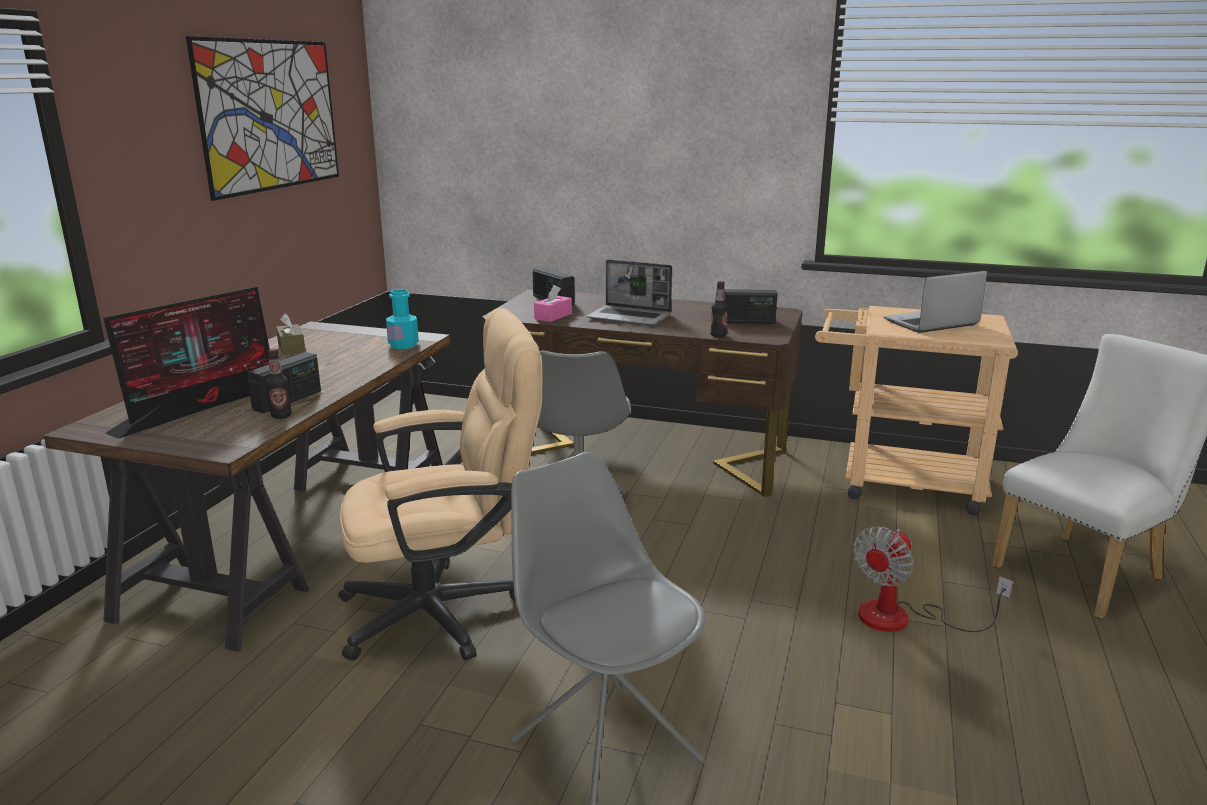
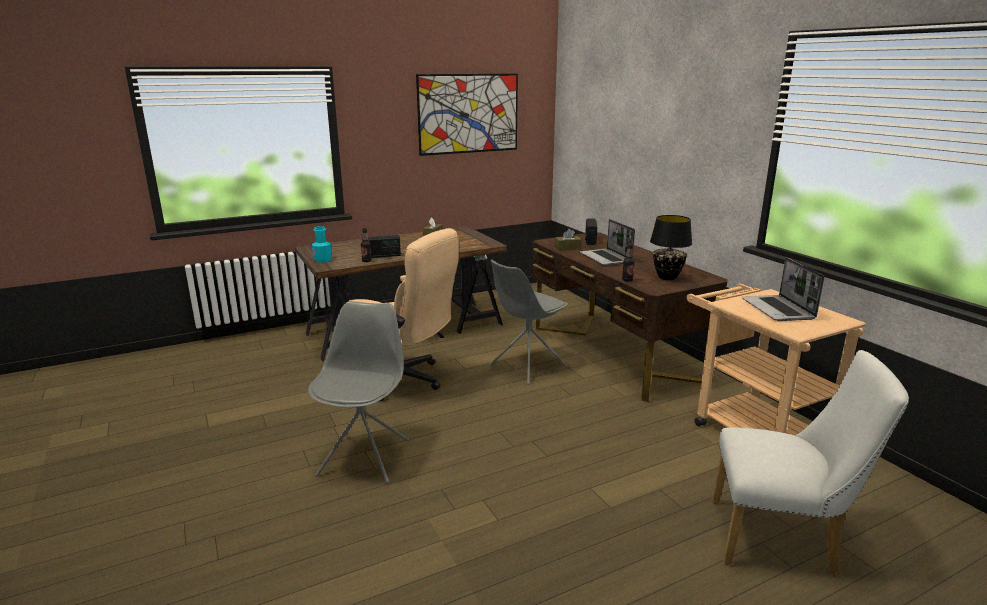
camera: 45 degrees right, 0 degrees up
(206, 405) = (355, 250): monitor -> none
(403, 345) = (475, 245): turquoise bottle -> turquoise bottle (322, 260)
(553, 316) = (567, 248): pink tissue box -> brown tissue box
(745, 321) = (667, 277): radio -> black table lamp
(902, 618) = (593, 491): fan -> none
(930, 323) = (778, 310): laptop -> laptop turned 120 degrees counterclockwise

